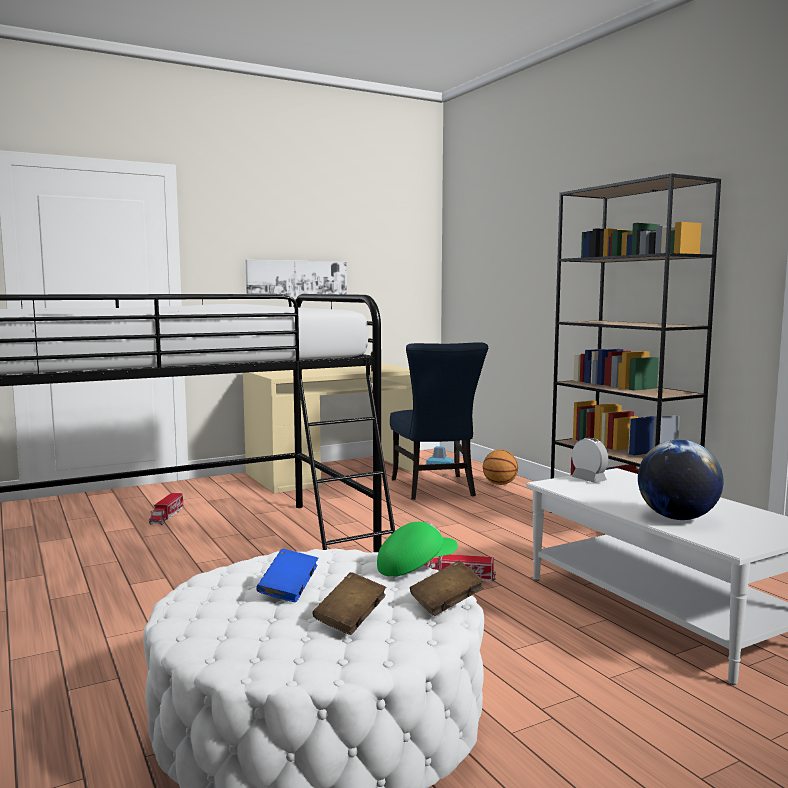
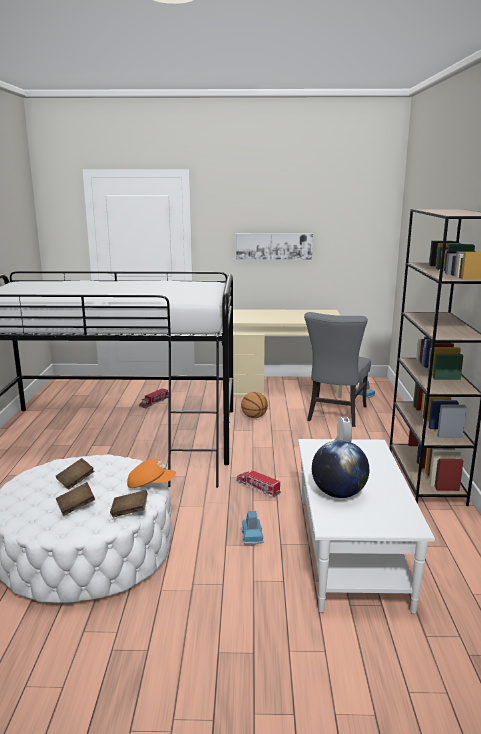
camera: 30 degrees right, 10 degrees up
(288, 590) = (75, 481): blue book -> brown book
(415, 567) = (151, 484): green cap -> orange cap
(435, 489) = (335, 414): blue chair -> grey chair
(500, 484) = (387, 420): basketball -> basketball (254, 417)
(530, 630) = (252, 536): none -> blue toy car

